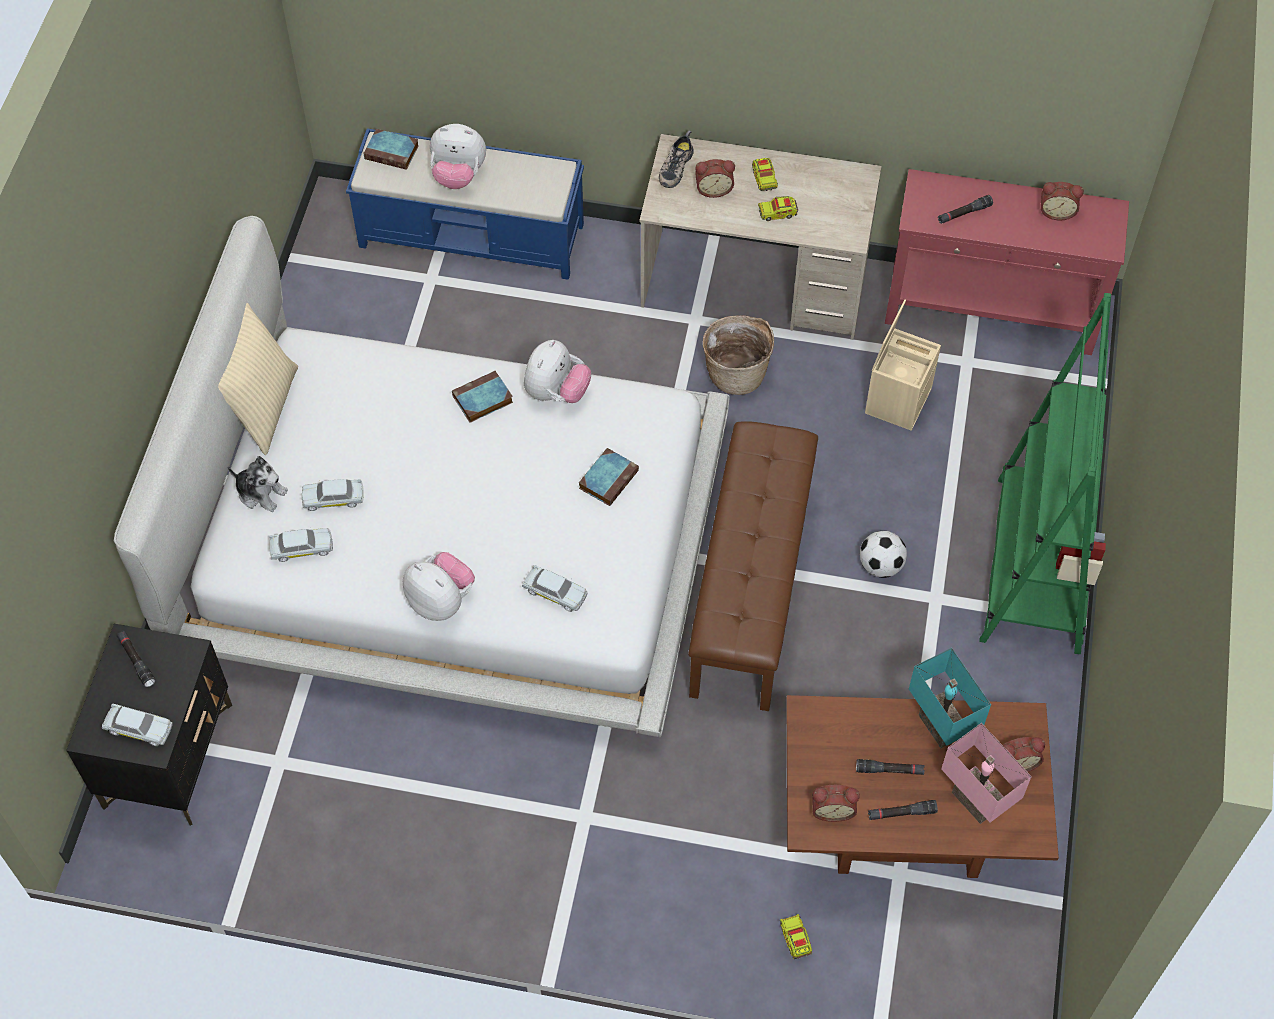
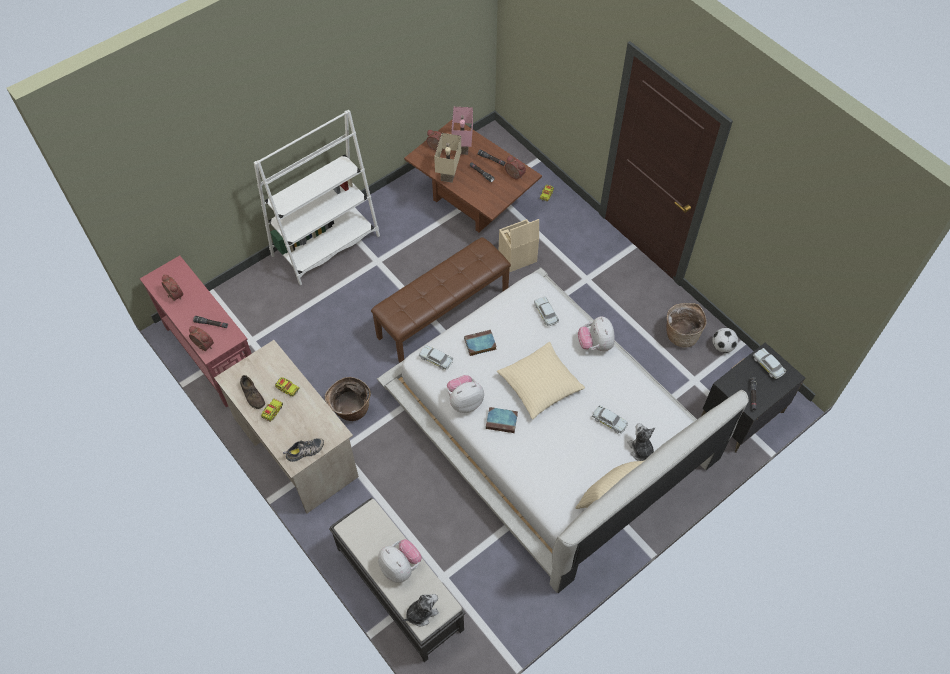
camera: 140 degrees left, 0 degrees up
(301, 548) = (640, 408): white toy car -> white toy car (436, 359)
(353, 830) = (681, 334): none -> basket
(393, 152) = (421, 613): book -> plush toy
(472, 482) = (540, 384): none -> beige pillow
(473, 235) = (398, 588): blue bench -> black bench
(713, 189) = (301, 424): alarm clock -> alarm clock (202, 346)
(810, 179) = (252, 395): none -> brown shoe
(880, 566) = (384, 286): football -> football (722, 346)
(897, 399) = (298, 346): beige storage box -> beige storage box (517, 258)
(942, 725) = (447, 174): turquoise table lamp -> beige table lamp
(1037, 565) = (326, 246): green bookcase -> white bookcase

